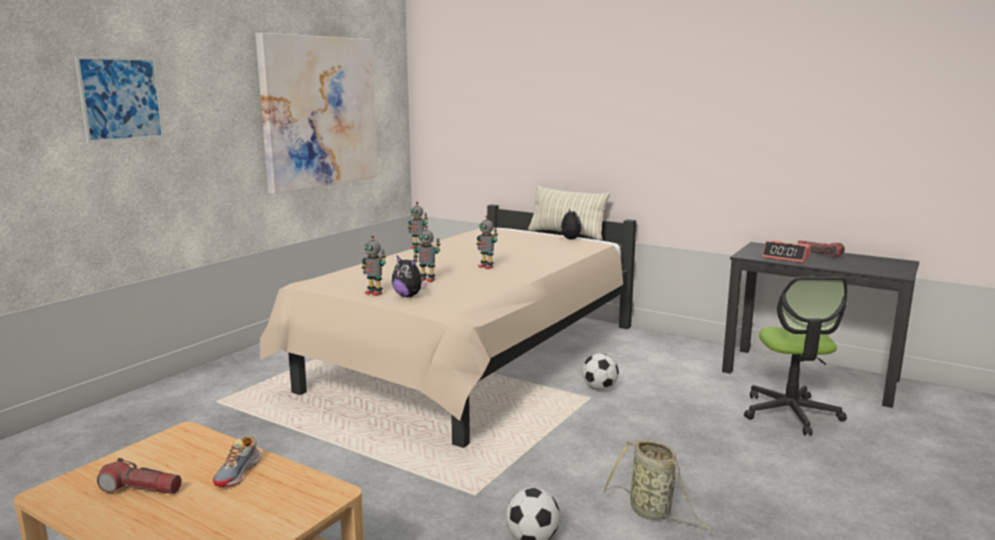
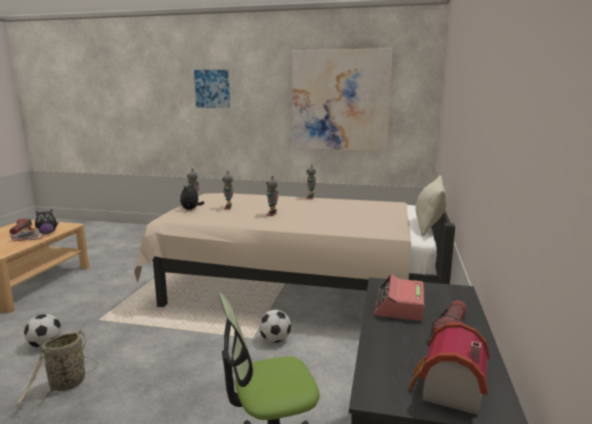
camera: 70 degrees right, 0 degrees up
(569, 239) = (396, 224): plush toy -> plush toy (47, 233)
(889, 265) = (447, 391): none -> toy house

